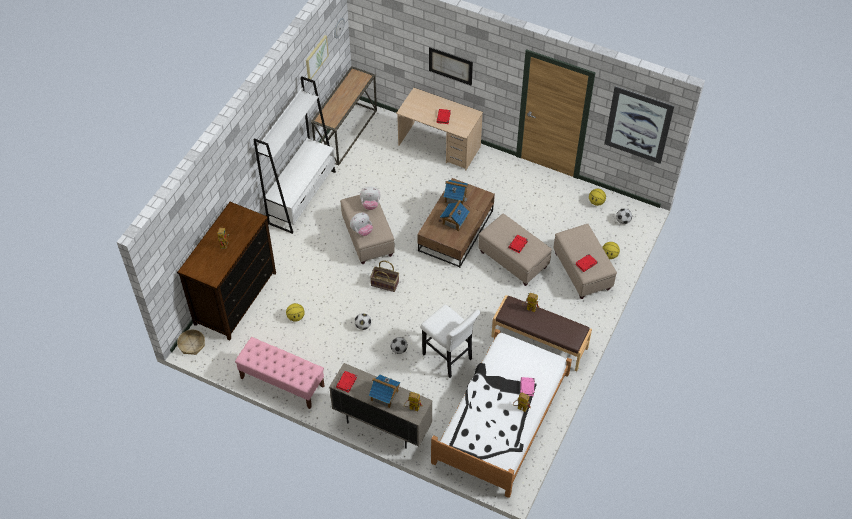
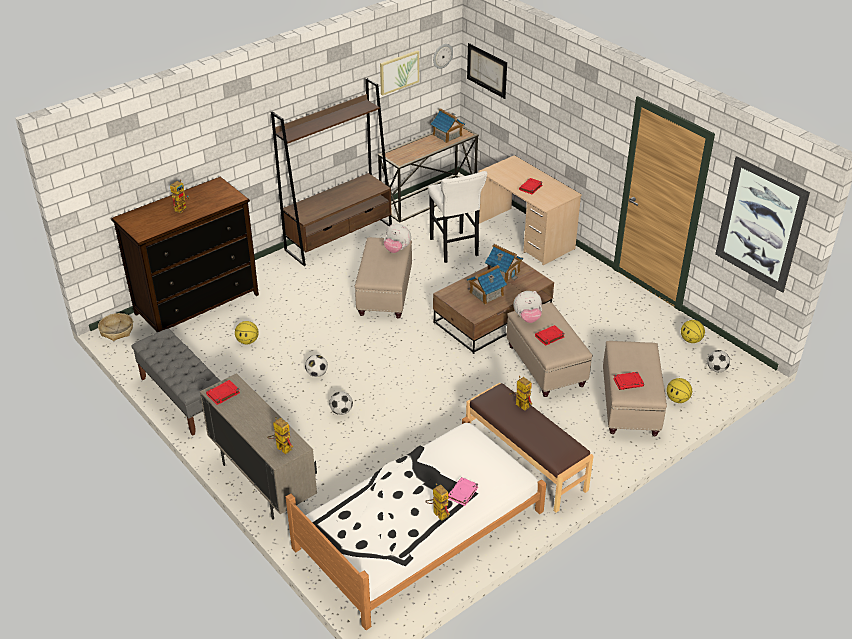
camera: 25 degrees right, 15 degrees down
(282, 382) = (182, 398): pink bench -> grey bench
(302, 197) = (339, 238): white bookcase -> brown bookcase
(361, 231) = (369, 270): plush toy -> plush toy (527, 318)
(384, 395) = (257, 423): toy house -> toy house (447, 135)
(385, 283) = (373, 341): basket -> none
(449, 358) = (396, 440): white stool -> white stool (454, 249)
(450, 66) = (554, 124): picture -> picture (487, 70)

